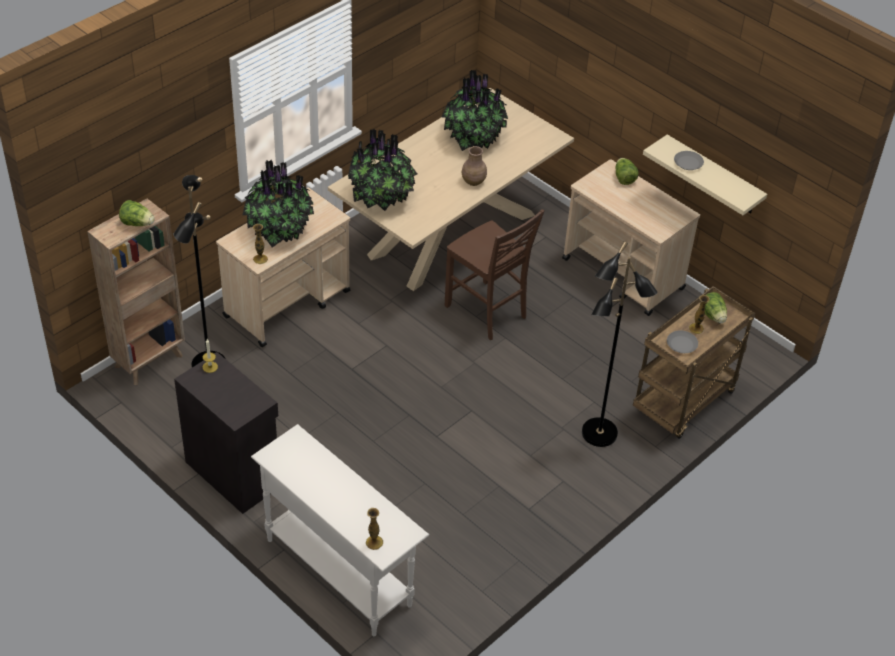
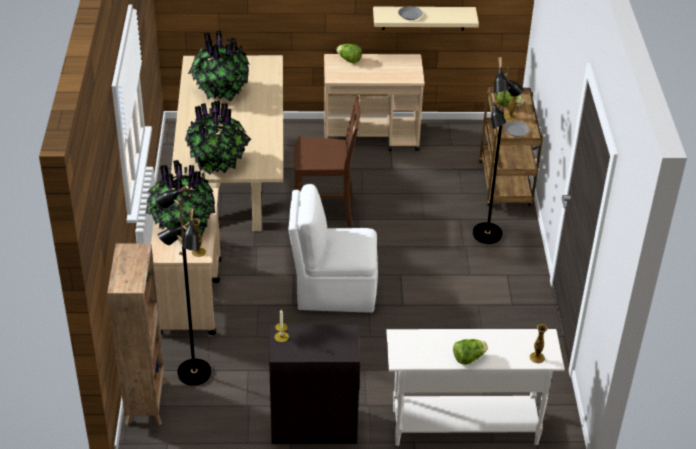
camera: 45 degrees left, 5 degrees down
(137, 223) = (137, 263): lettuce -> lettuce (468, 358)
(398, 382) = (334, 291): none -> white chair
(474, 181) = (262, 117): brown vase -> none

